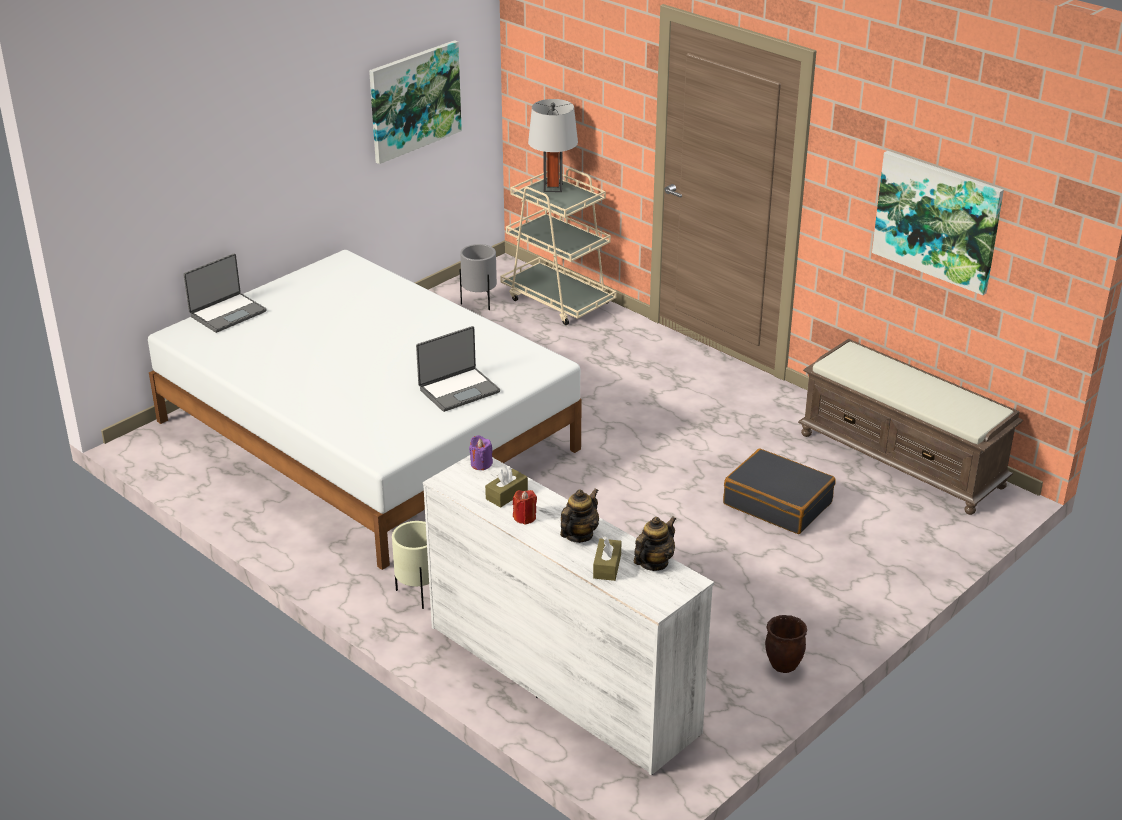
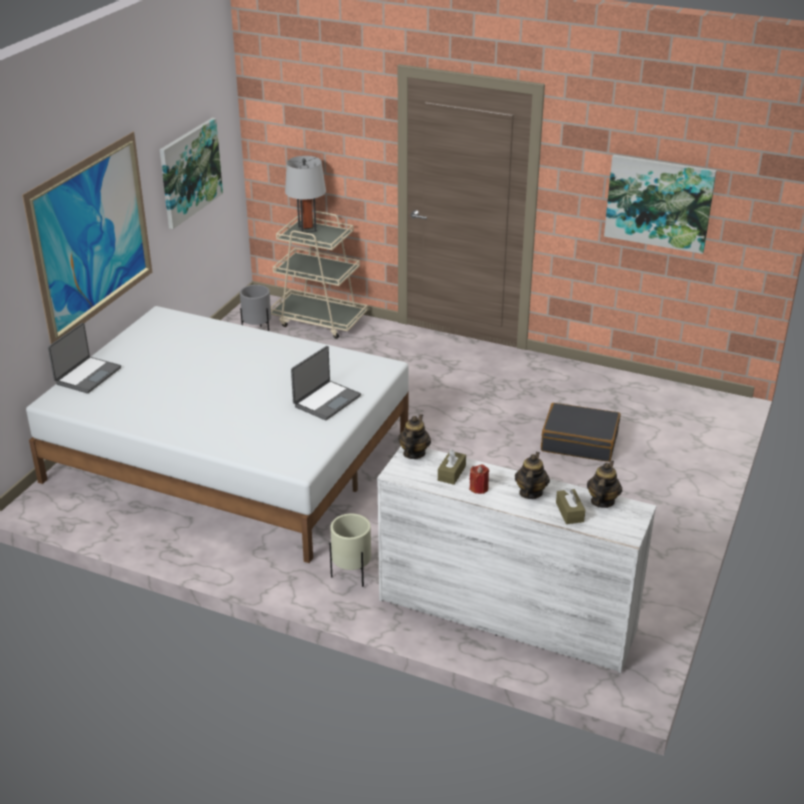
camera: 20 degrees left, 0 degrees up
(261, 159) = (92, 237): none -> picture
(481, 464) = (414, 453): purple candle -> teapot
(783, 665) = (661, 562): brown planter -> none
(903, 460) = (646, 391): brown bench -> none

